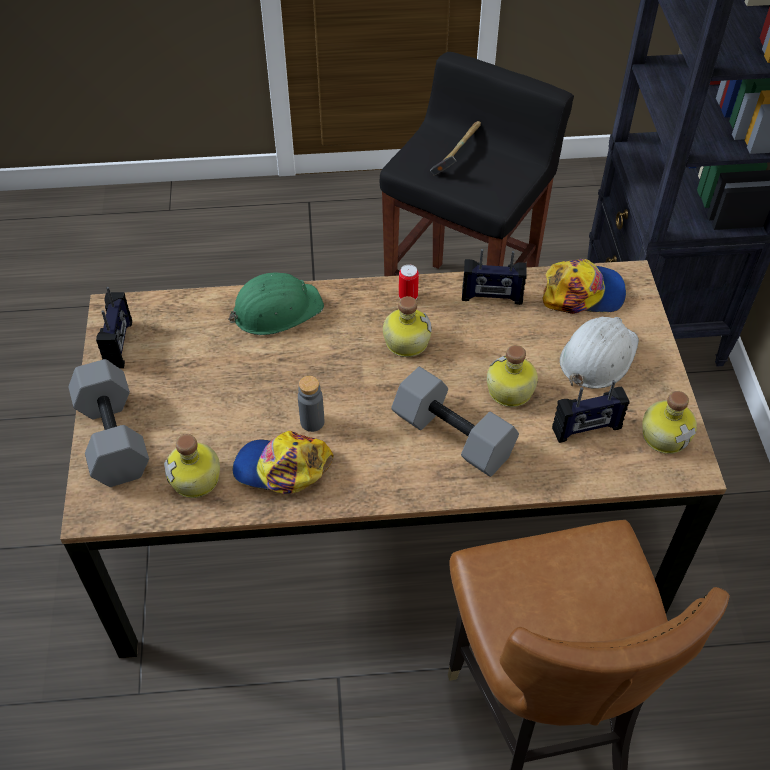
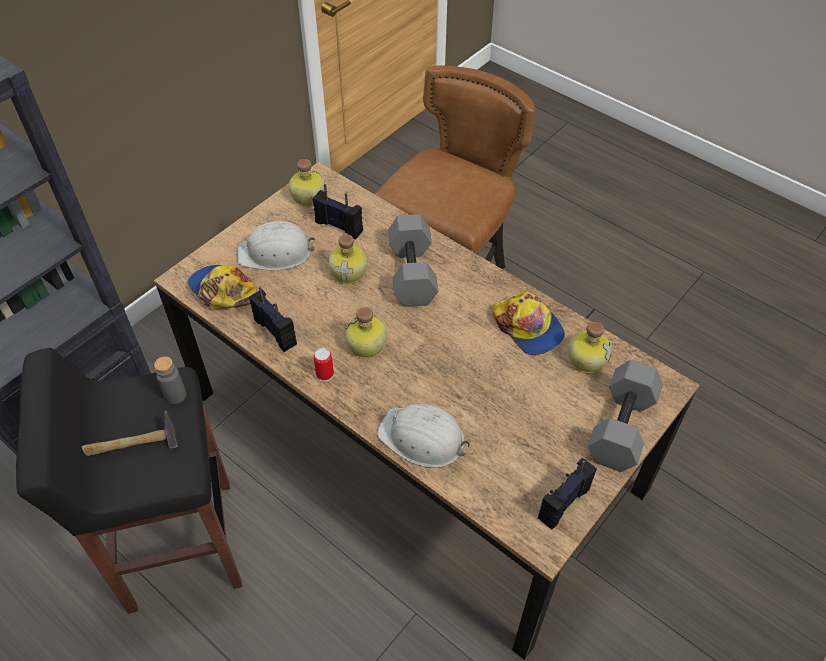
camera: 135 degrees left, 0 degrees up
(276, 310) = (422, 438): green hard hat -> white hard hat
(312, 422) = (482, 340): grey bottle -> grey bottle (175, 395)

